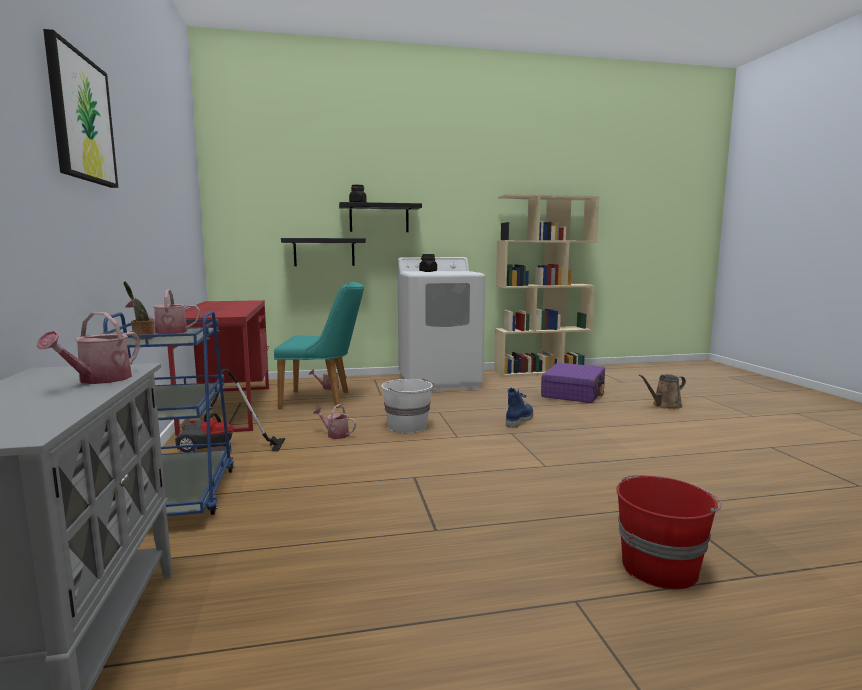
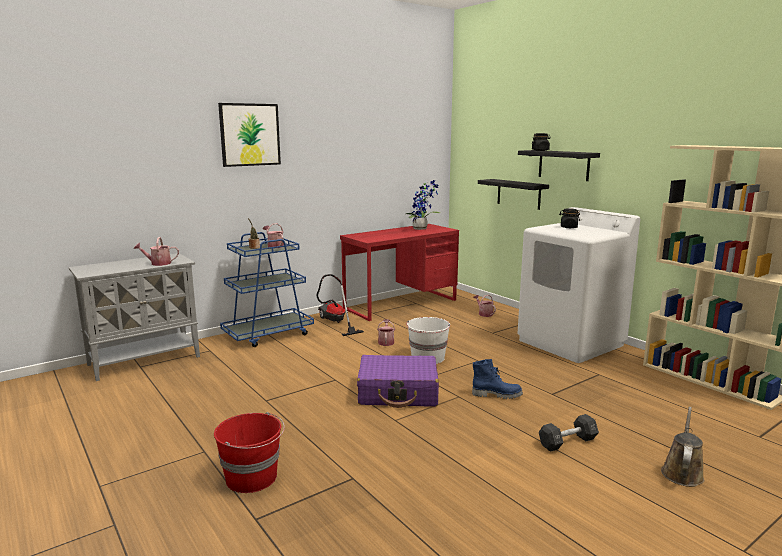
camera: 65 degrees right, 5 degrees up
(225, 303) = (422, 229): none -> potted plant
(323, 399) = (453, 320): turquoise chair -> none
(573, 393) = (640, 409): purple suitcase -> purple suitcase (398, 392)
(615, 420) = (567, 442): none -> black dumbbell
(664, 405) = (682, 472): brown watering can -> brown watering can turned 75 degrees clockwise

